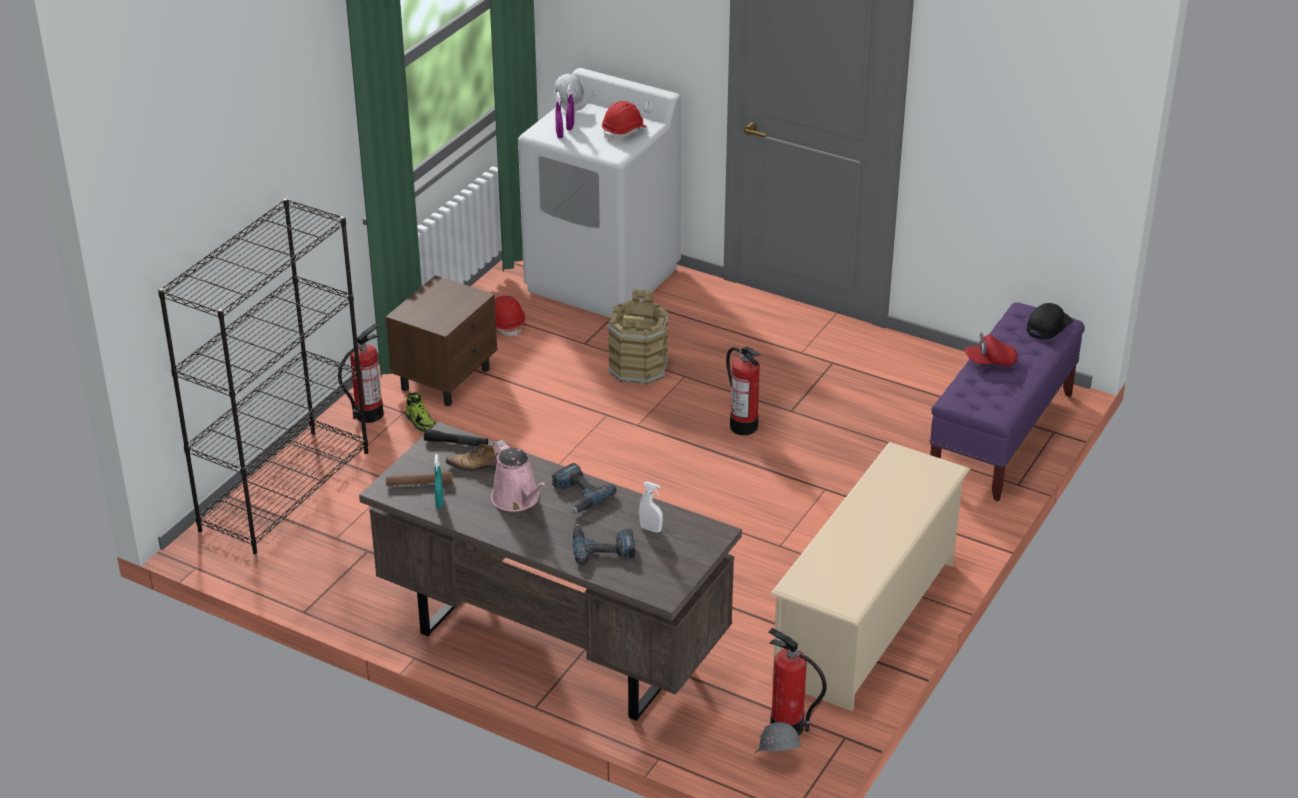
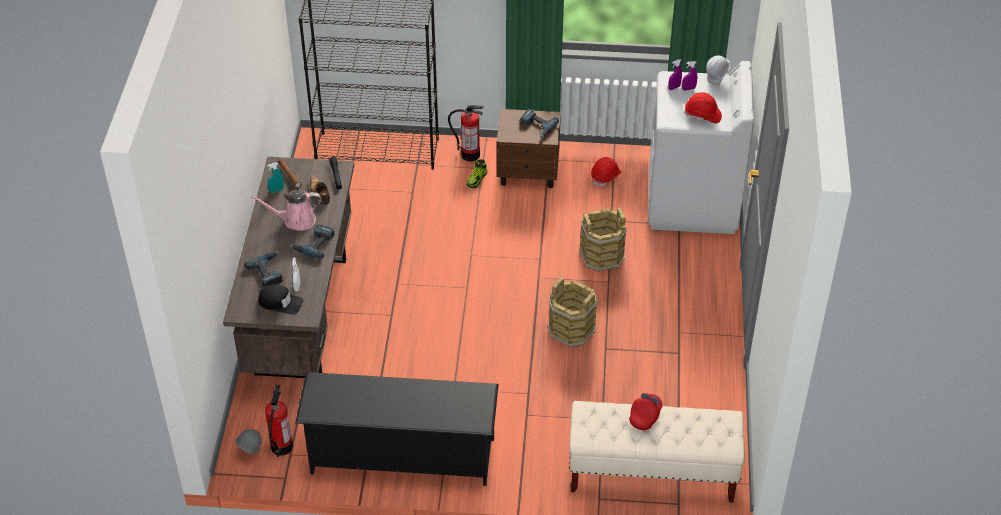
camera: 65 degrees right, 10 degrees up
(447, 299) = (537, 127): none -> power drill
(518, 499) = (296, 220): pink watering can -> pink watering can turned 45 degrees clockwise
(744, 426) = (571, 330): fire extinguisher -> brown bucket
(866, 621) = (401, 456): beige shoe rack -> black shoe rack
(990, 362) = (645, 416): red cap -> red cap turned 60 degrees clockwise
(1001, 436) = (651, 473): purple bench -> beige bench
(1048, 326) = (717, 438): black cap -> black cap (280, 303)

